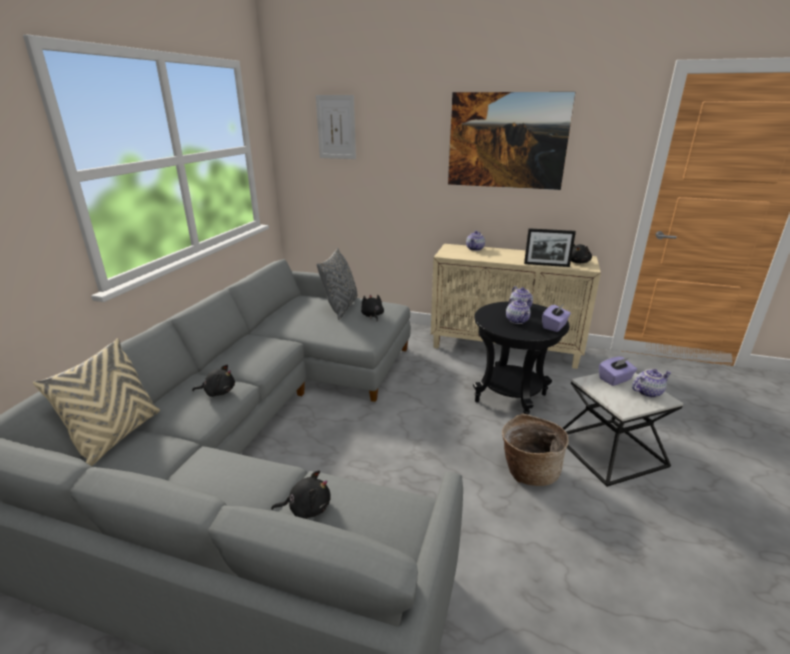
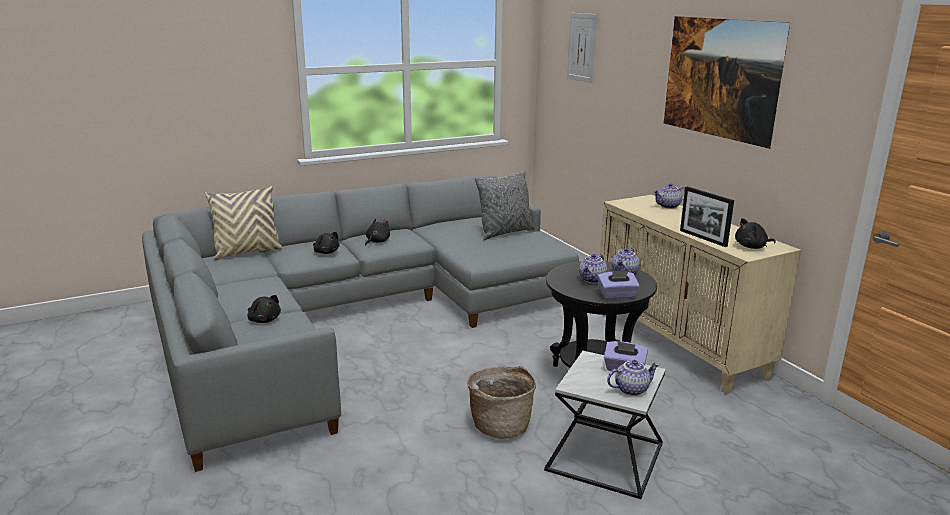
camera: 45 degrees right, 5 degrees down
(372, 316) = (521, 248): black plush toy -> black plush toy (377, 241)
(647, 392) = (631, 389): teapot -> teapot turned 45 degrees counterclockwise

